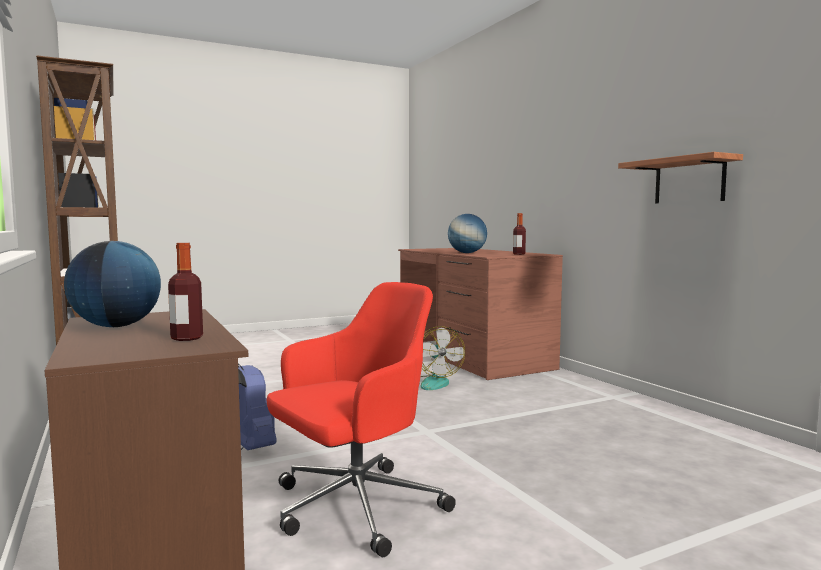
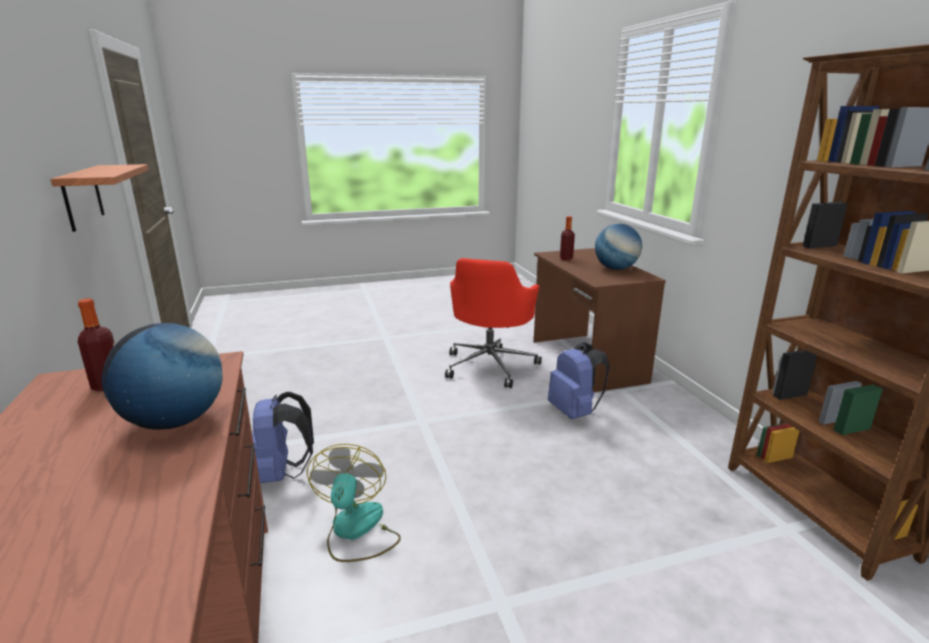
camera: 170 degrees left, 15 degrees up
(354, 508) = (490, 365): red office chair -> red office chair turned 45 degrees counterclockwise
(515, 396) = (281, 474): none -> blue backpack

